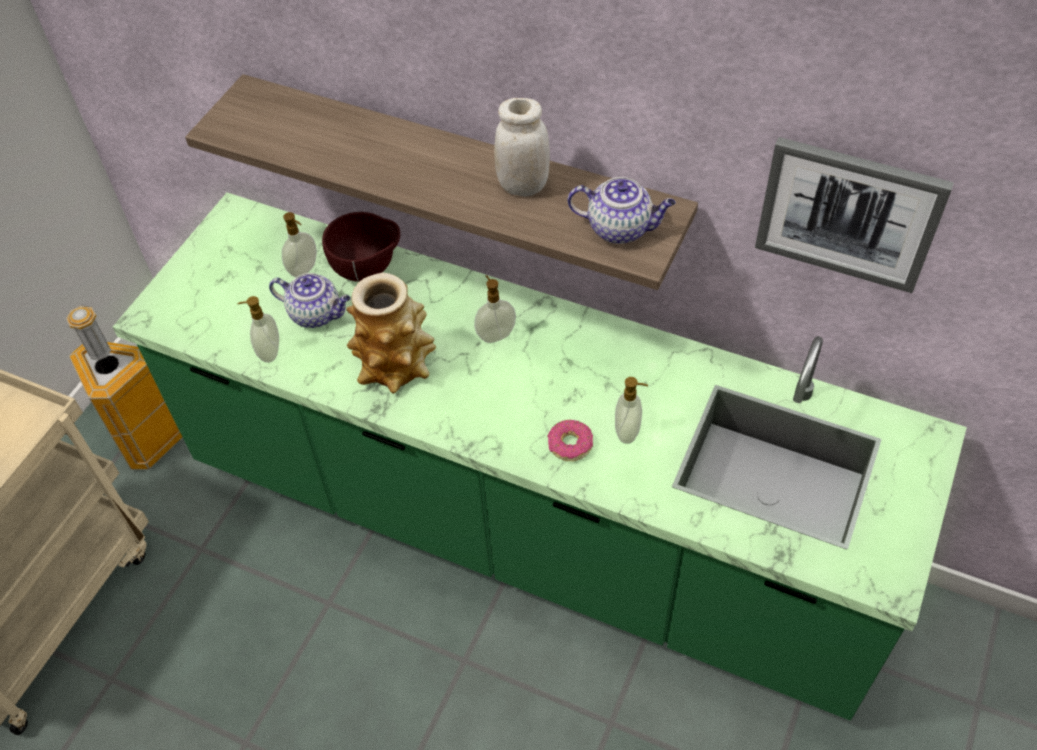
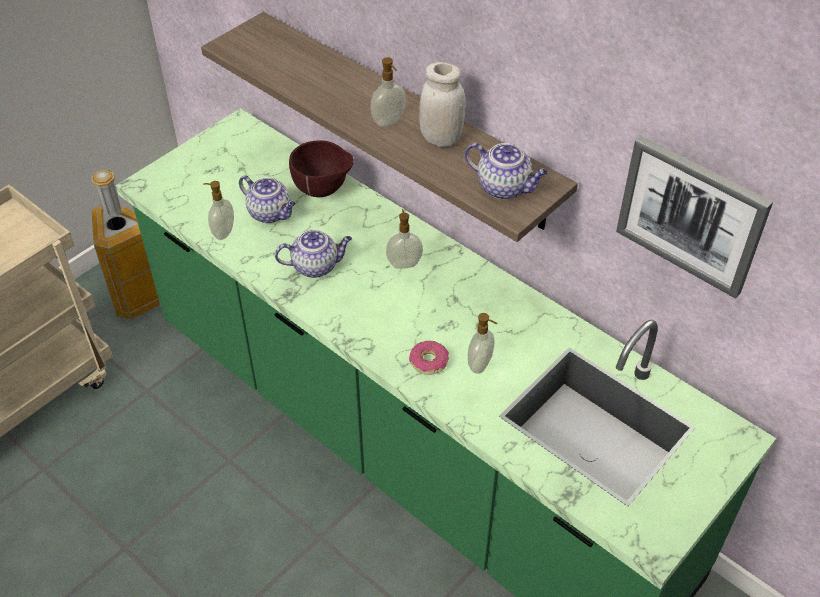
camera: 15 degrees right, 5 degrees down
(304, 269) = (275, 178): soap dispenser -> soap dispenser (389, 121)
(396, 365) = (316, 266): vase -> teapot

